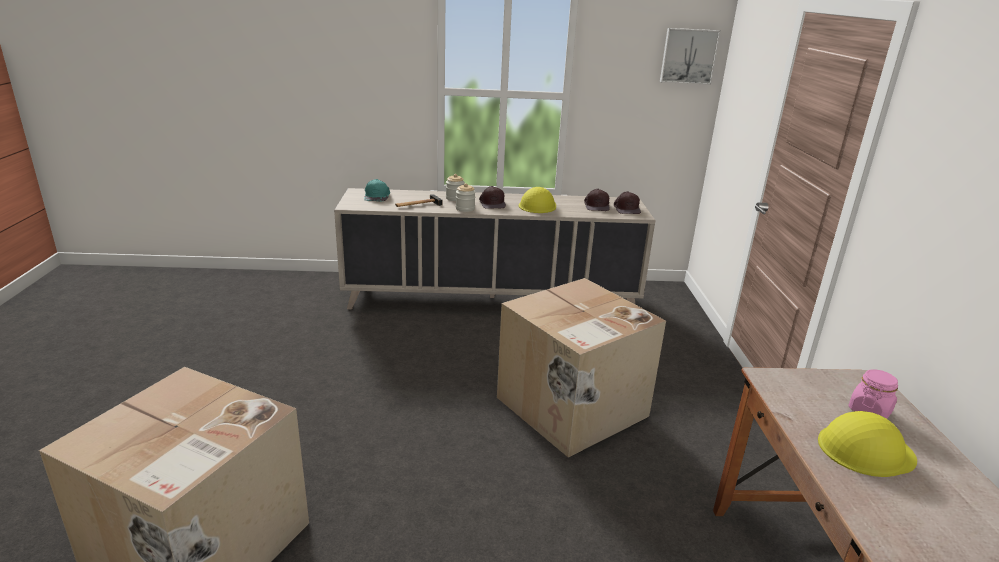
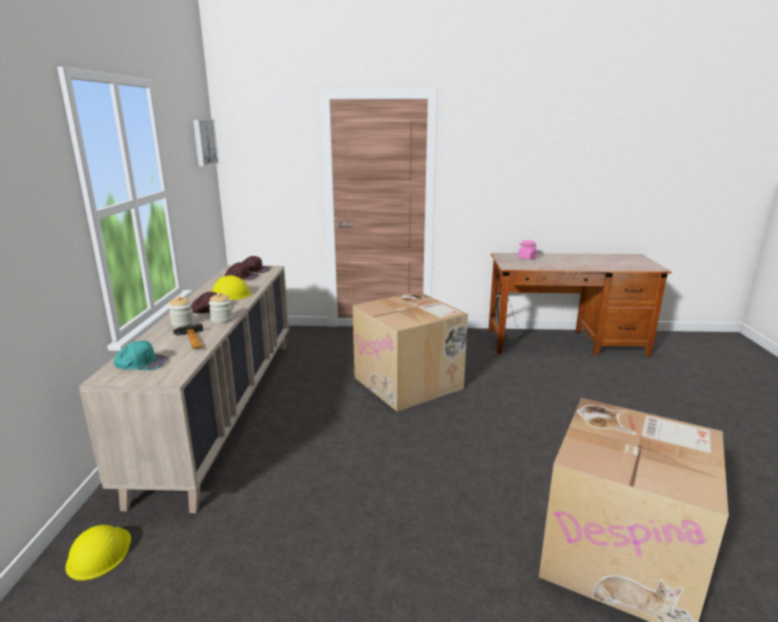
camera: 85 degrees left, 5 degrees down
(865, 449) = (556, 262): yellow hard hat -> yellow hard hat (99, 553)

